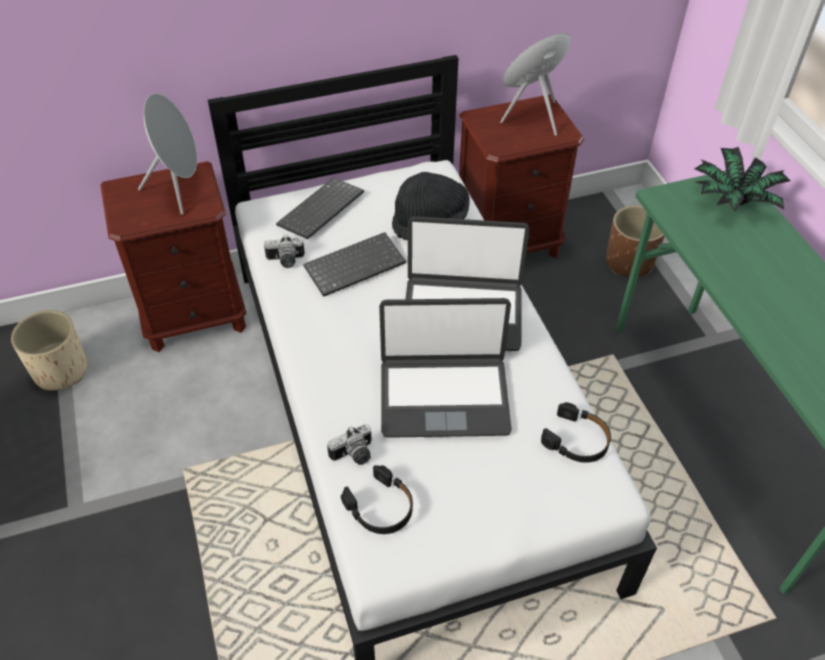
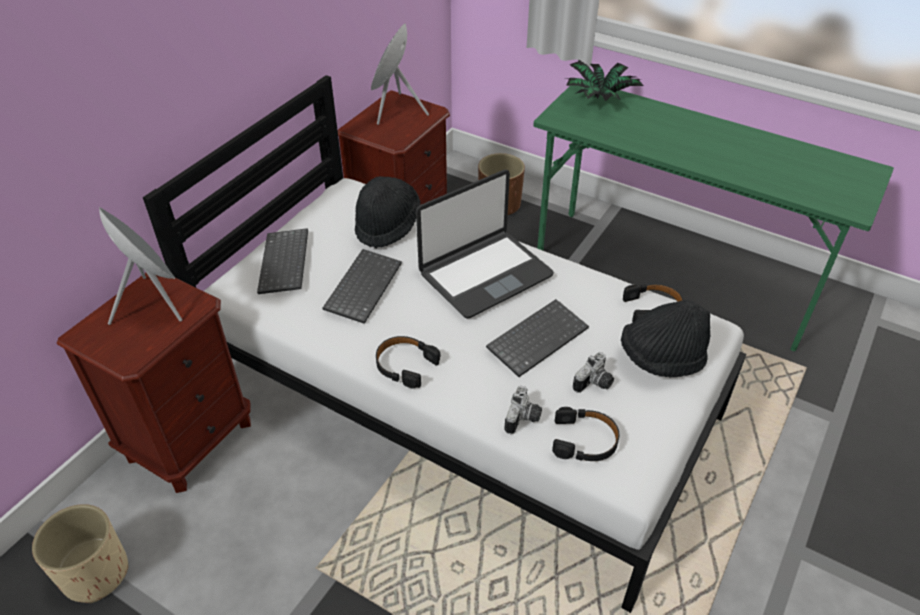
camera: 40 degrees left, 5 degrees down
(285, 261) = (298, 316): camera -> camera (595, 384)
(317, 350) = (405, 365): none -> black headphones
(444, 396) = (537, 337): laptop -> keyboard
(528, 488) = (661, 359): none -> black hat

